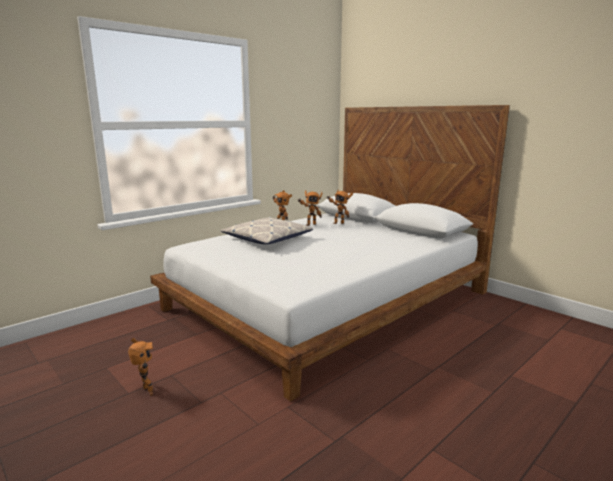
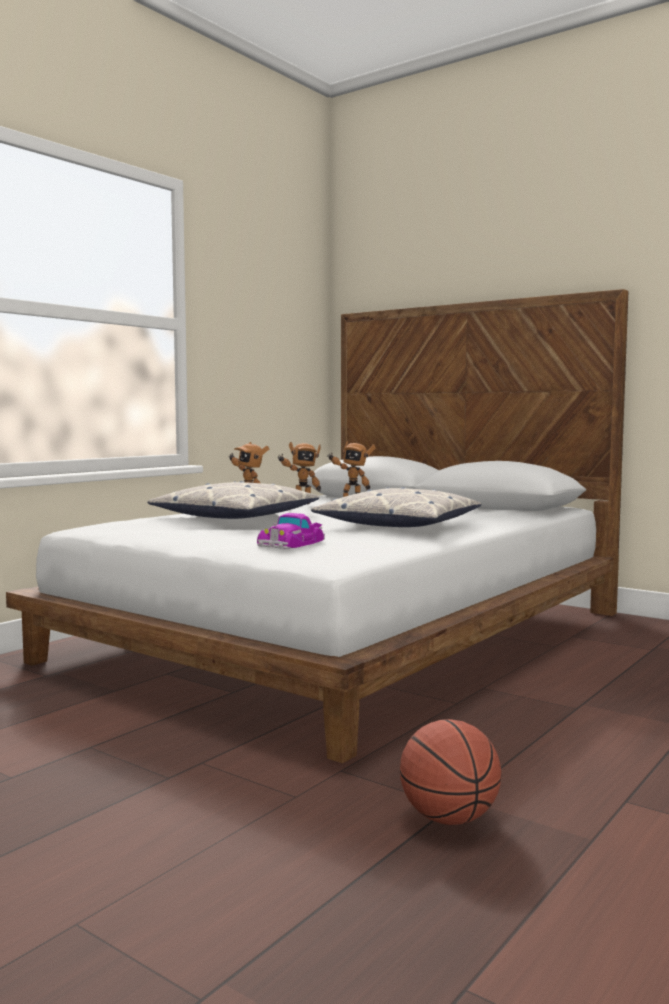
camera: 10 degrees left, 10 degrees down
(145, 392) = (48, 773): toy robot -> none
(281, 270) = (292, 543): none -> toy car
(330, 451) = (449, 819): none -> basketball
(351, 251) = (399, 524): none -> pillow

